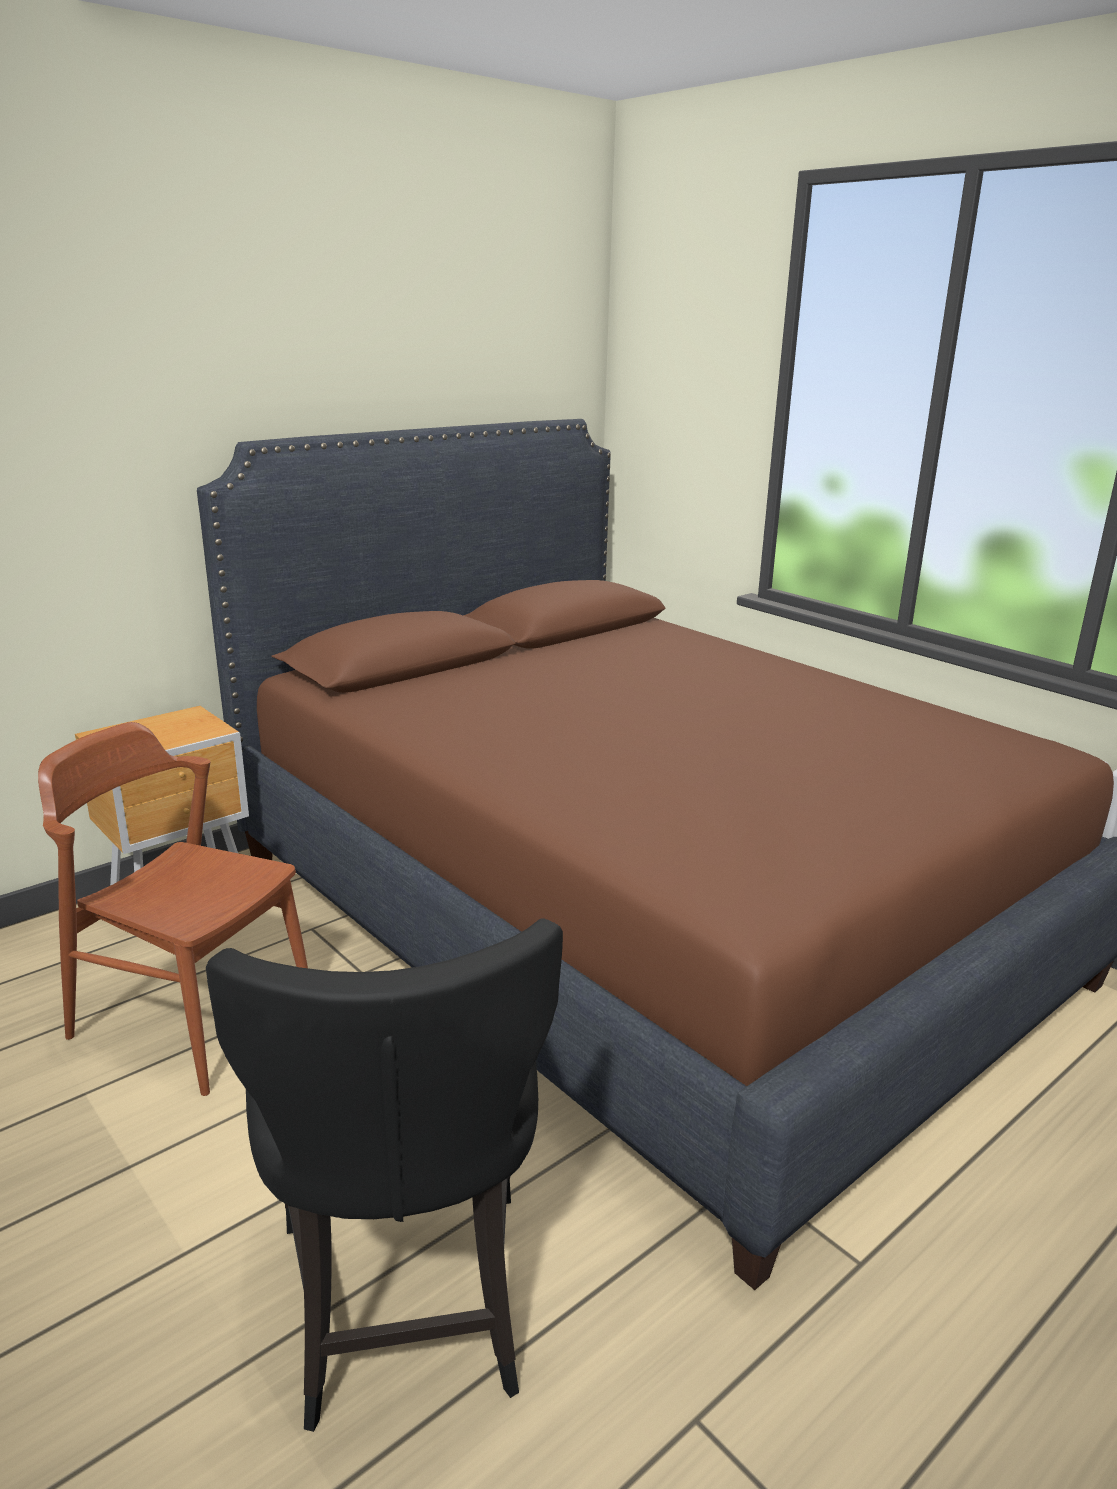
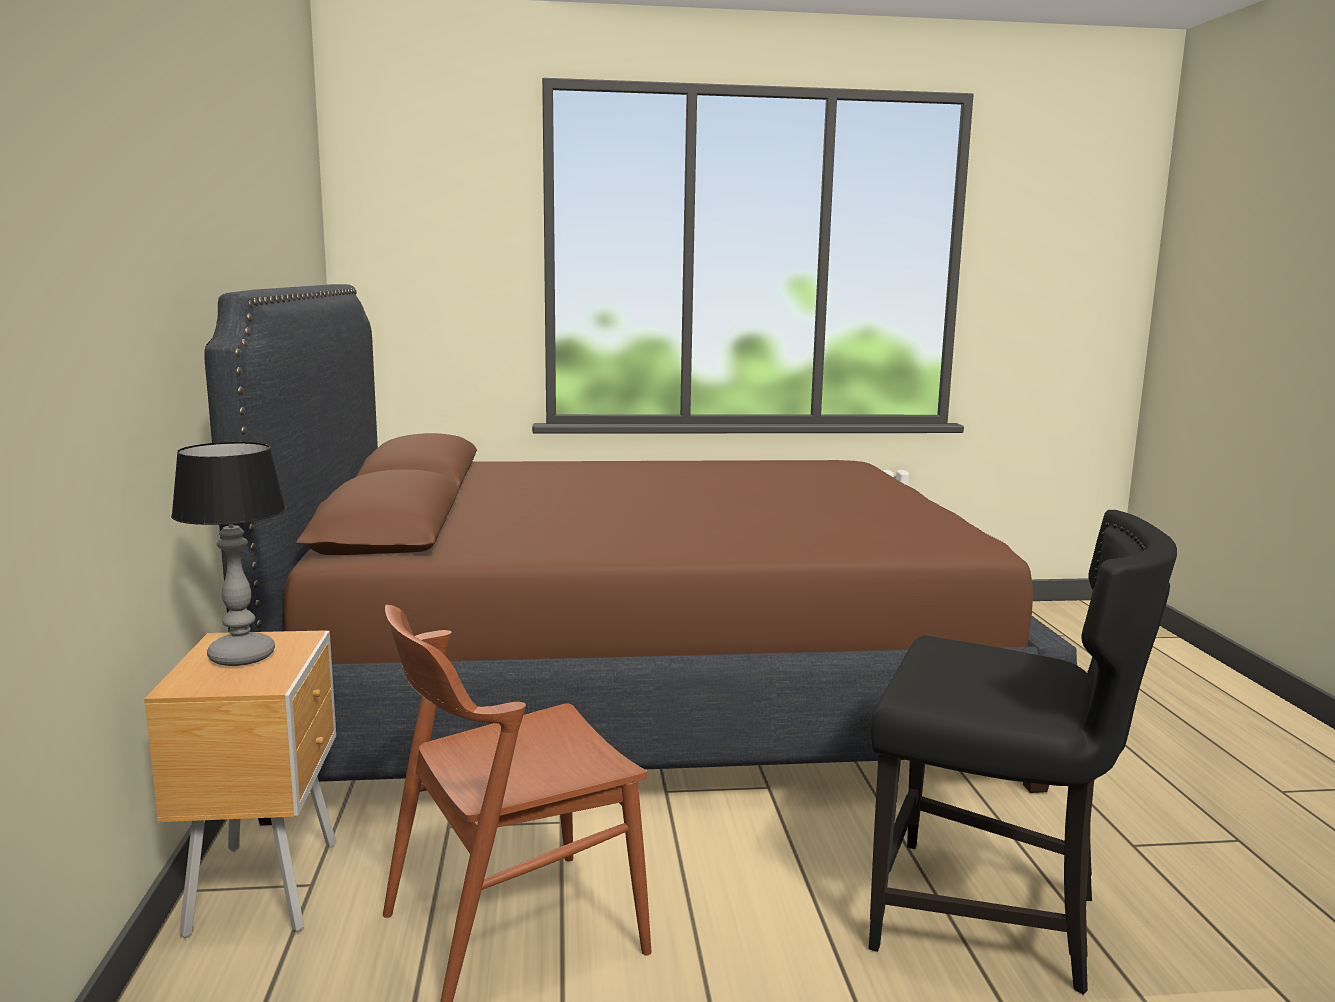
camera: 55 degrees left, 10 degrees down
(165, 729) = (243, 656): none -> table lamp

